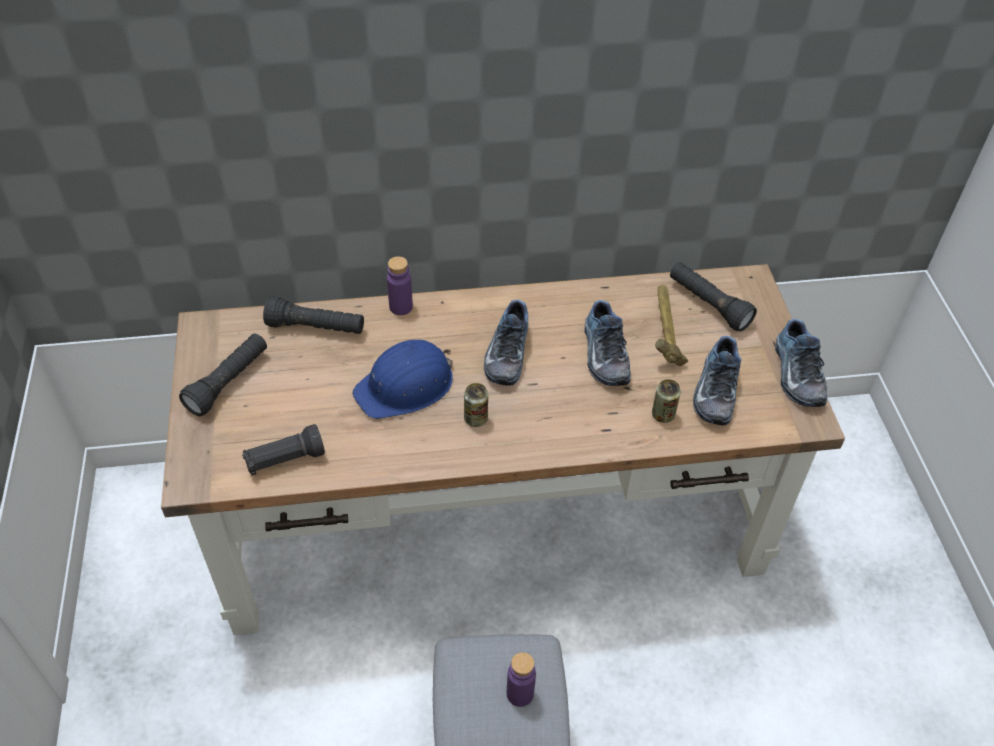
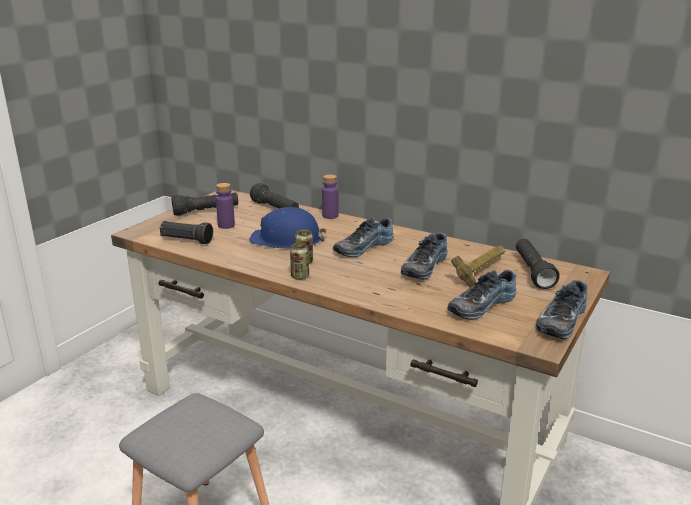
camera: 40 degrees right, 25 degrees down
(520, 693) = (198, 434): purple bottle -> purple bottle (226, 225)
(663, 415) = (425, 301): can -> can (300, 276)

